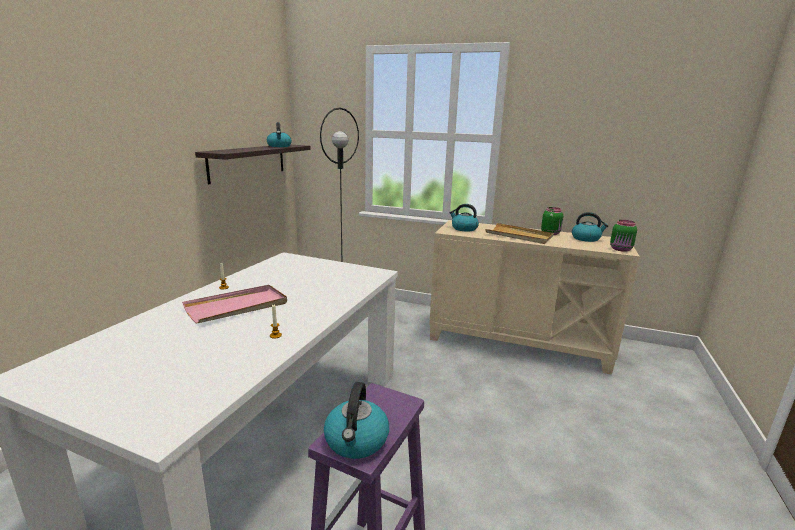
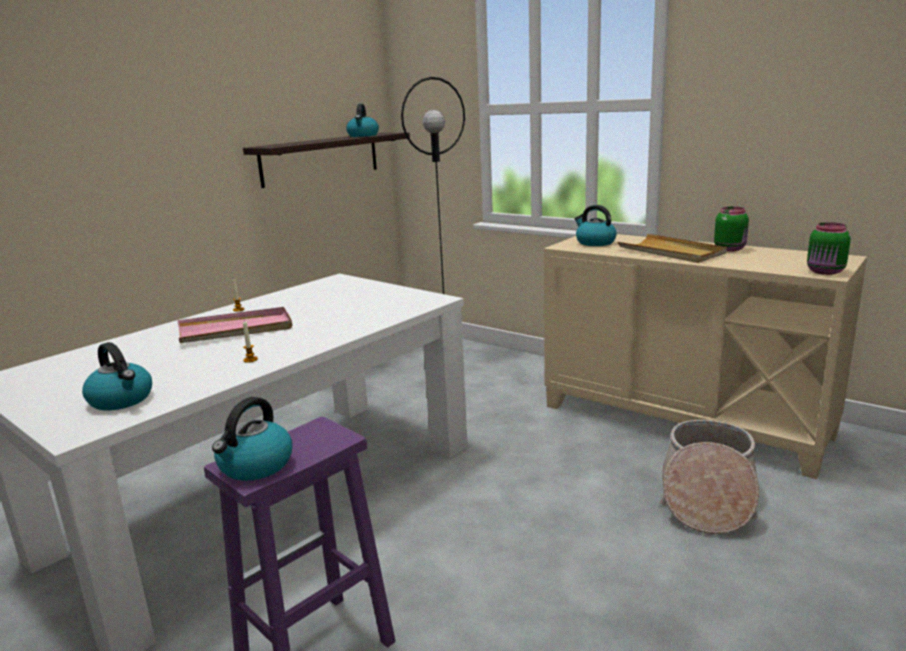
camera: 20 degrees right, 0 degrees up
(561, 395) = (707, 497): none -> basket
(586, 238) = (784, 256): kettle -> kettle (122, 400)

